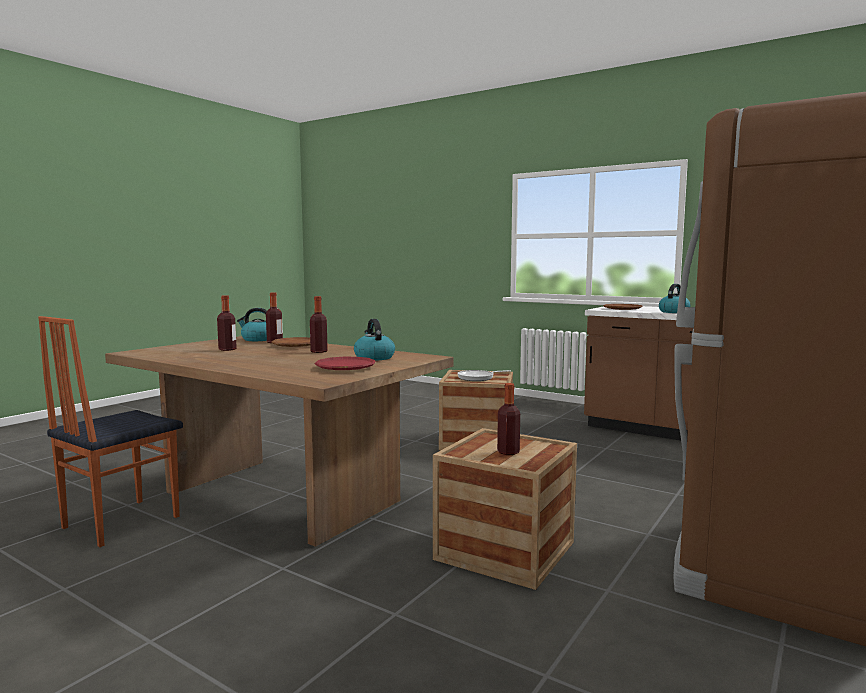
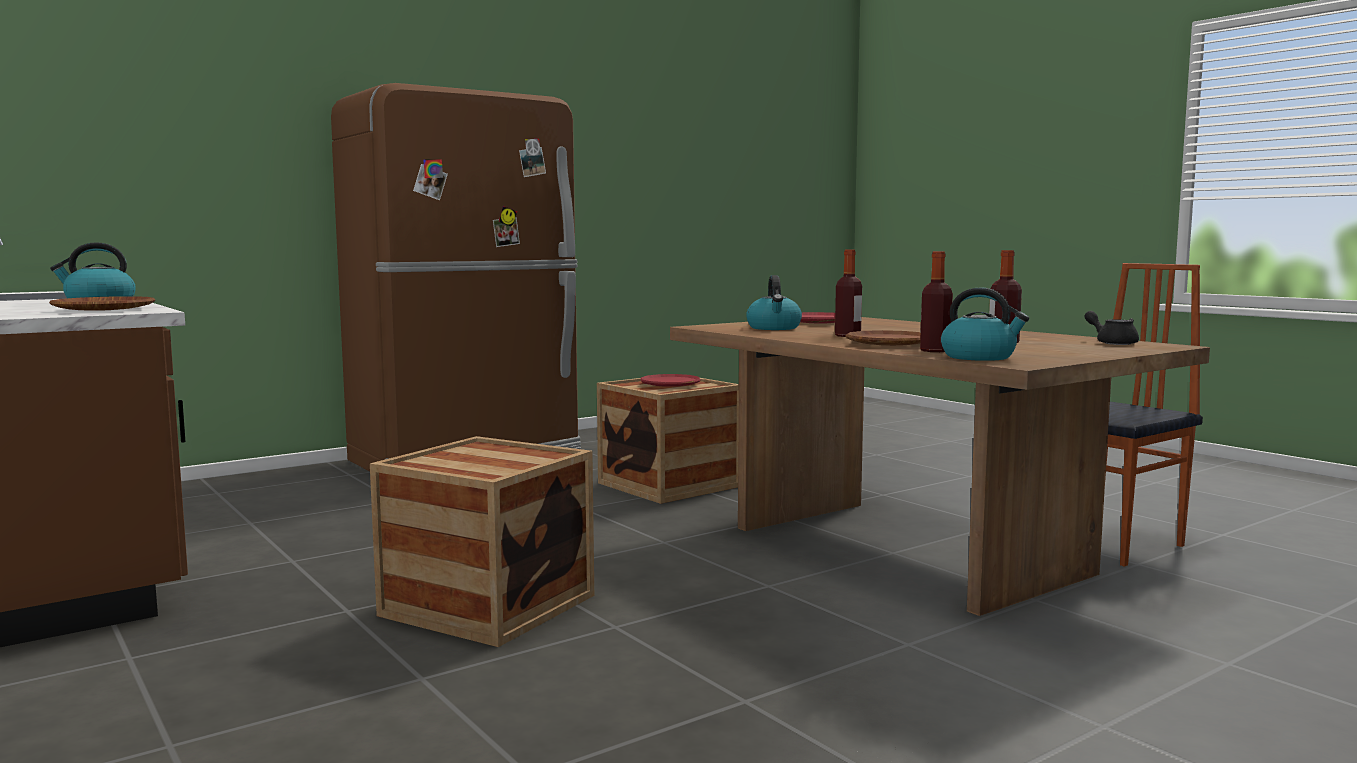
camera: 160 degrees left, 0 degrees up
(157, 353) = (1112, 343): none -> black teapot
(478, 378) = (483, 459): frying pan -> none
(508, 452) = (670, 385): bottle -> red plate

